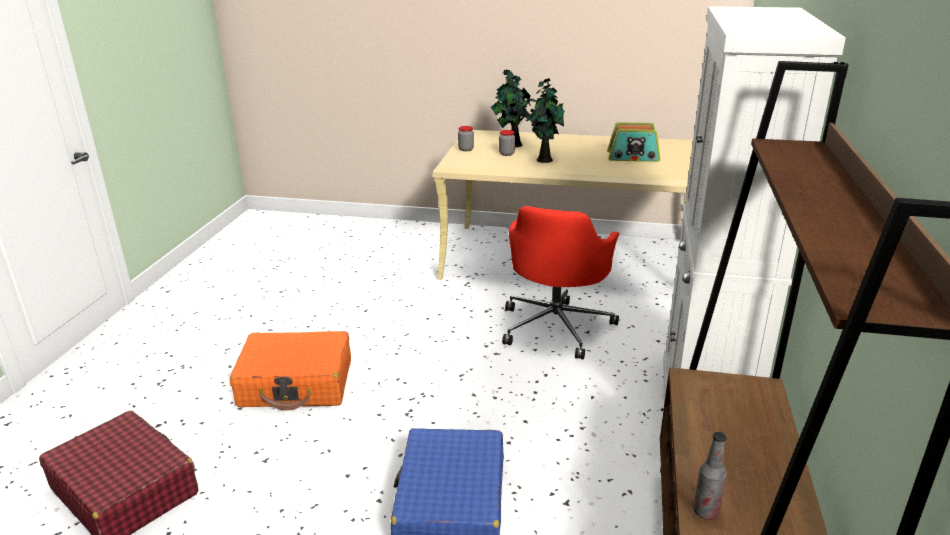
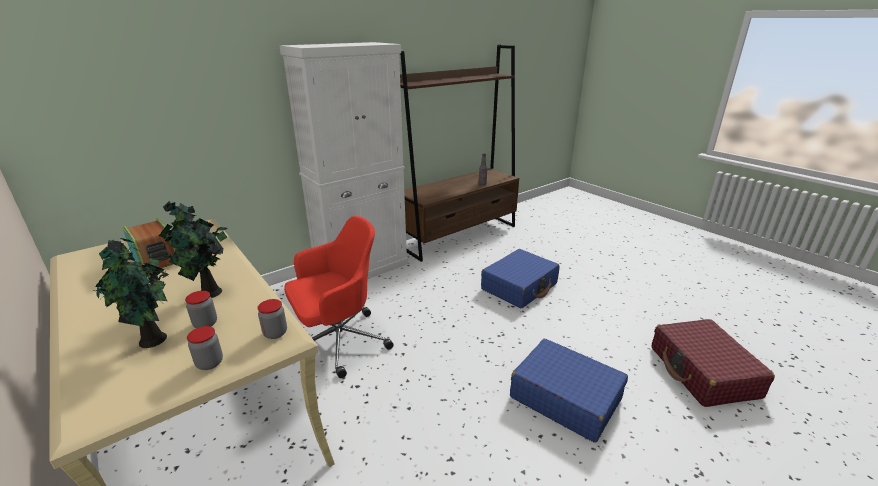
camera: 140 degrees left, 0 degrees up
(296, 383) = (565, 397): orange suitcase -> blue suitcase
(460, 162) = (275, 333): none -> jar

